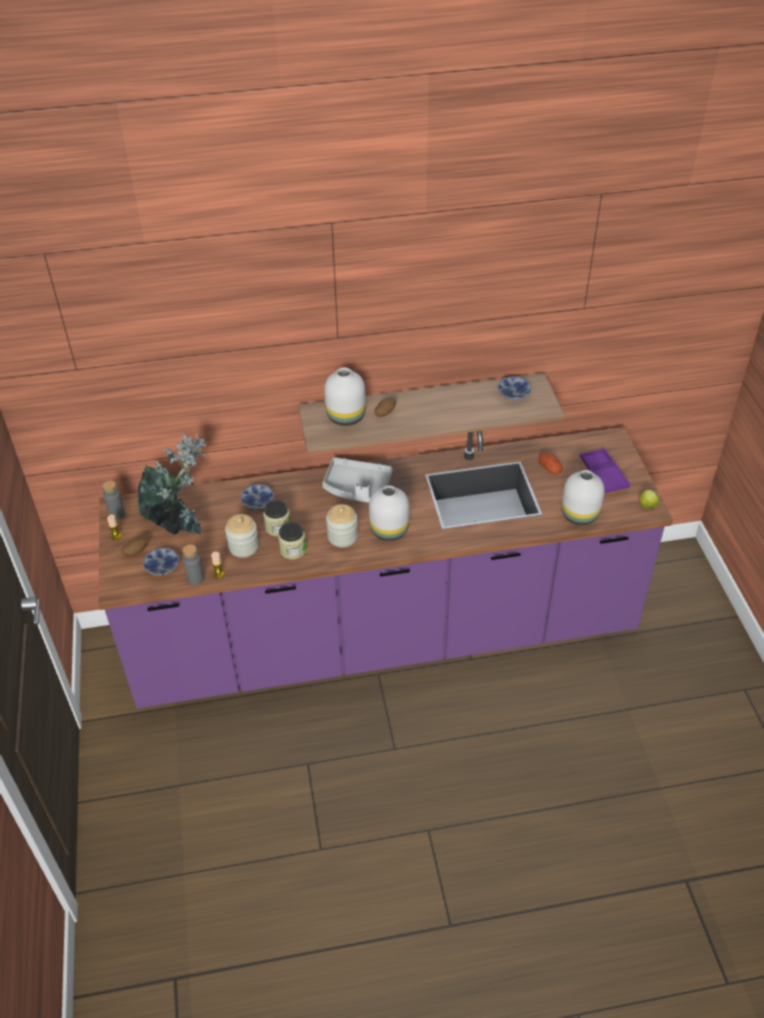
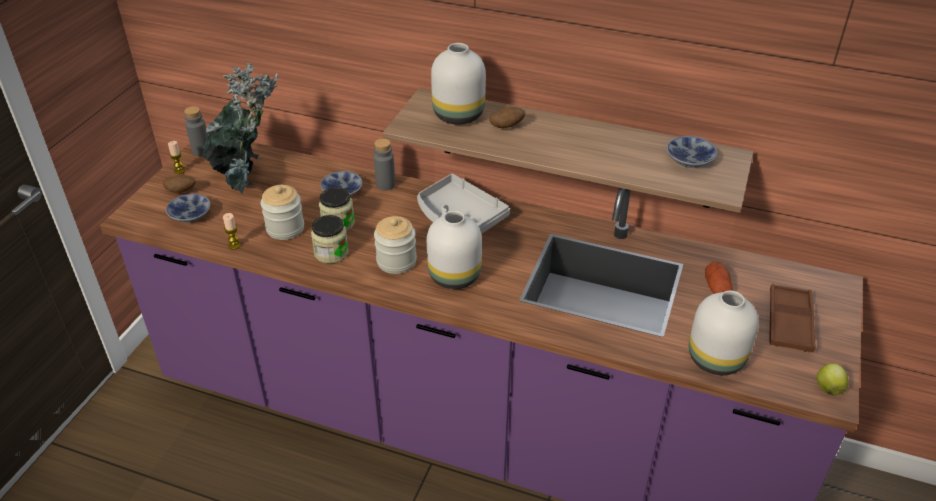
camera: 30 degrees right, 5 degrees down
(195, 578) = (209, 239): grey bottle -> grey bottle (385, 184)
(603, 474) = (789, 322): purple tray -> brown tray

